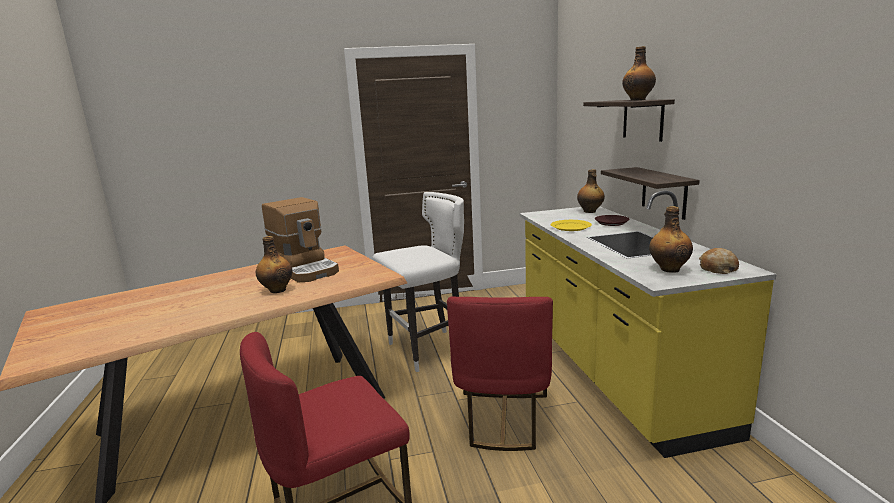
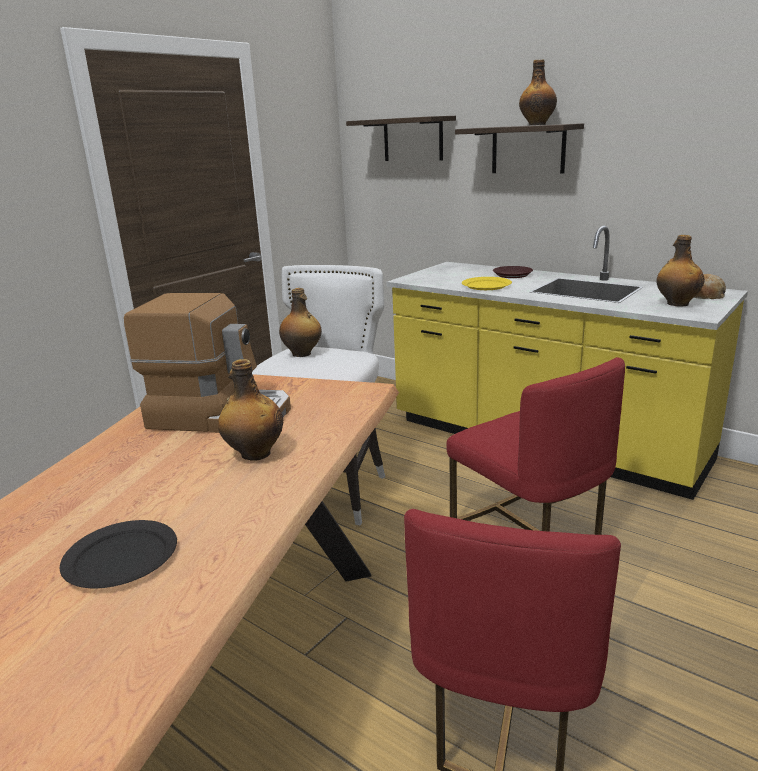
camera: 40 degrees left, 5 degrees up
(164, 312) = (121, 558): none -> black plate
(590, 211) = (459, 268): bottle -> bottle (302, 354)
(664, 192) = (570, 231): shelf -> shelf (413, 139)

